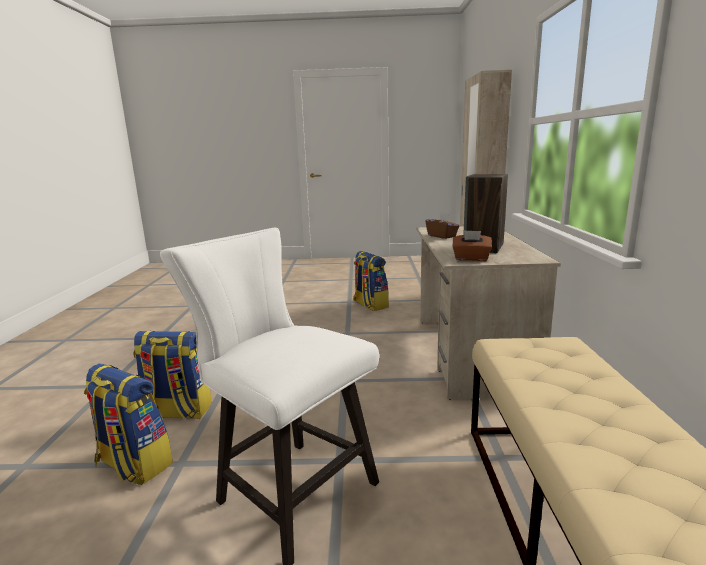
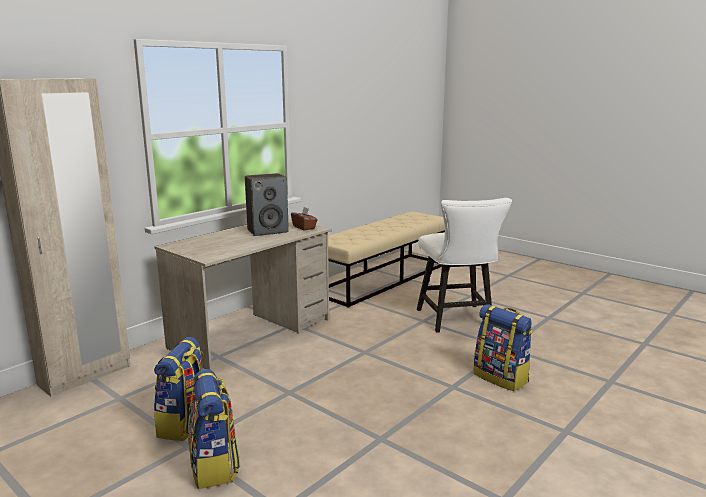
camera: 140 degrees left, 0 degrees up
(133, 465) = (535, 356): backpack -> backpack (215, 466)
(442, 236) = (241, 246): brown tissue box -> none

